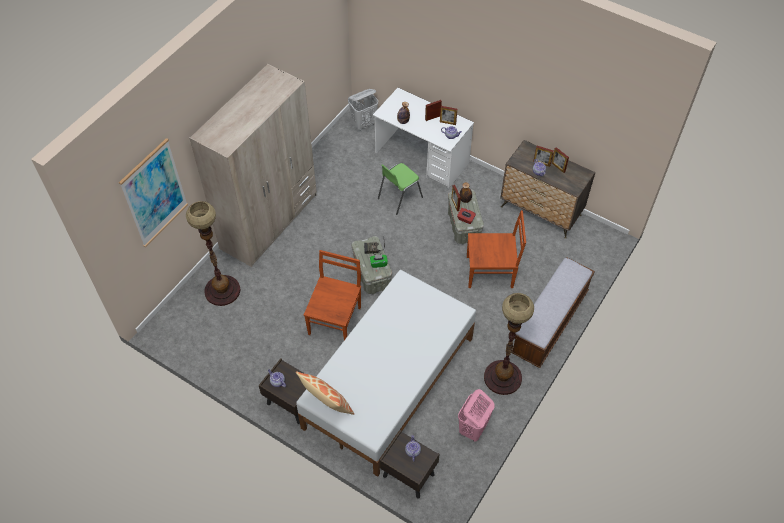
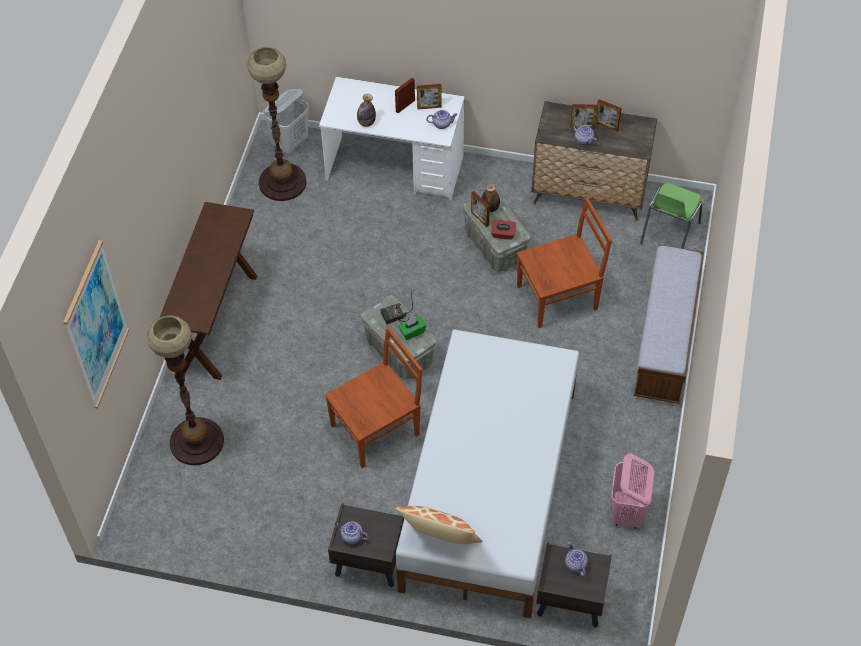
camera: 20 degrees left, 0 degrees up
(269, 221) = (218, 322): beige wardrobe -> brown console table
(335, 319) = (377, 429): brown chair -> brown chair turned 60 degrees clockwise
(399, 198) = (388, 233): green chair -> green chair (669, 233)
(502, 377) = (636, 432): floor lamp -> floor lamp (282, 182)

